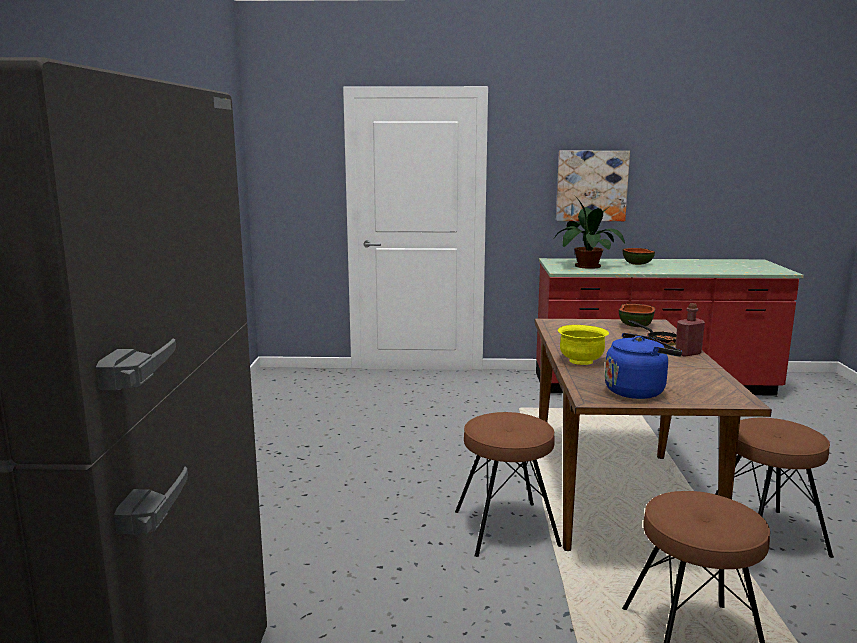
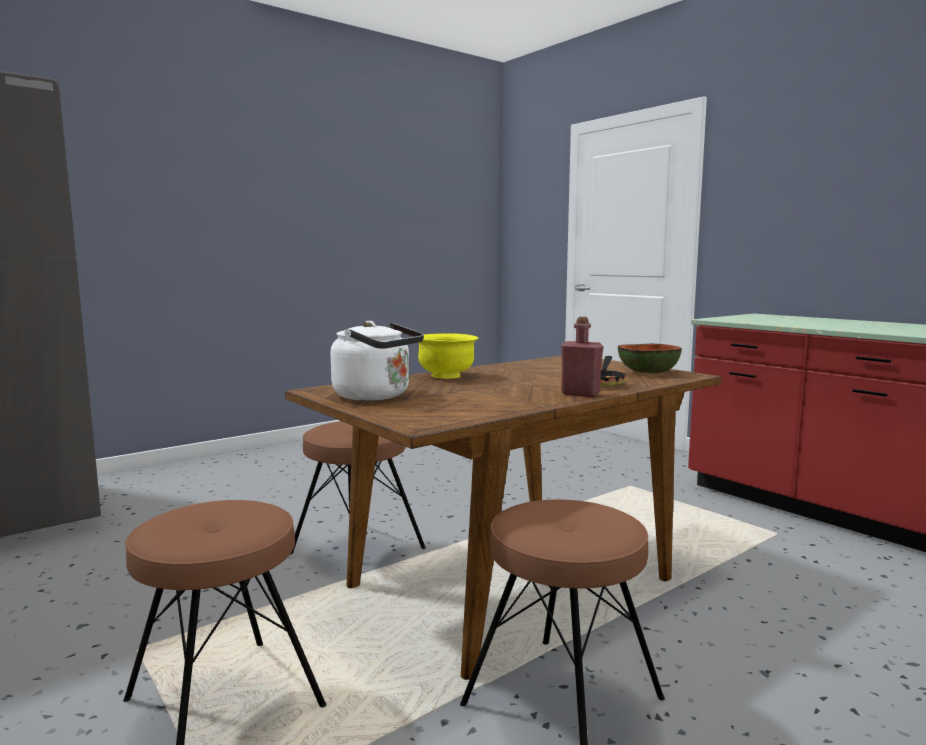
camera: 50 degrees right, 5 degrees down
(585, 266) = (773, 319): potted plant -> none
(591, 186) = (834, 212): picture -> none
(637, 264) = (866, 324): bowl -> none
(637, 391) = (376, 396): blue kettle -> white kettle

